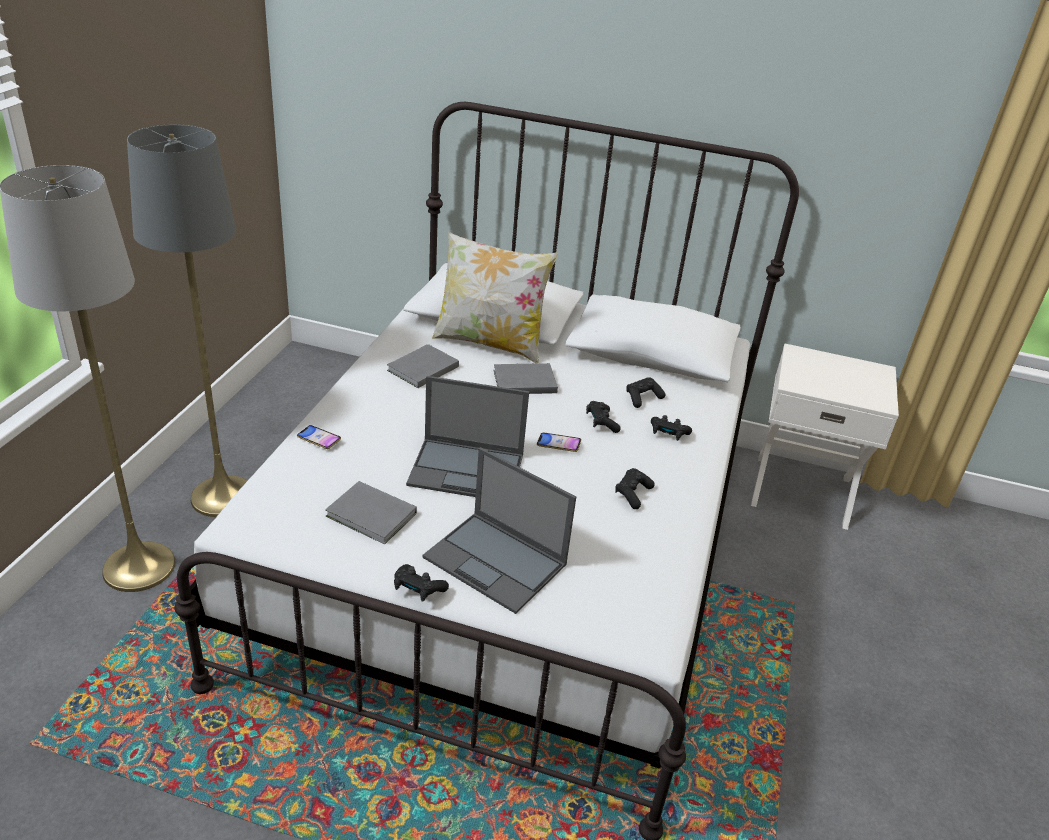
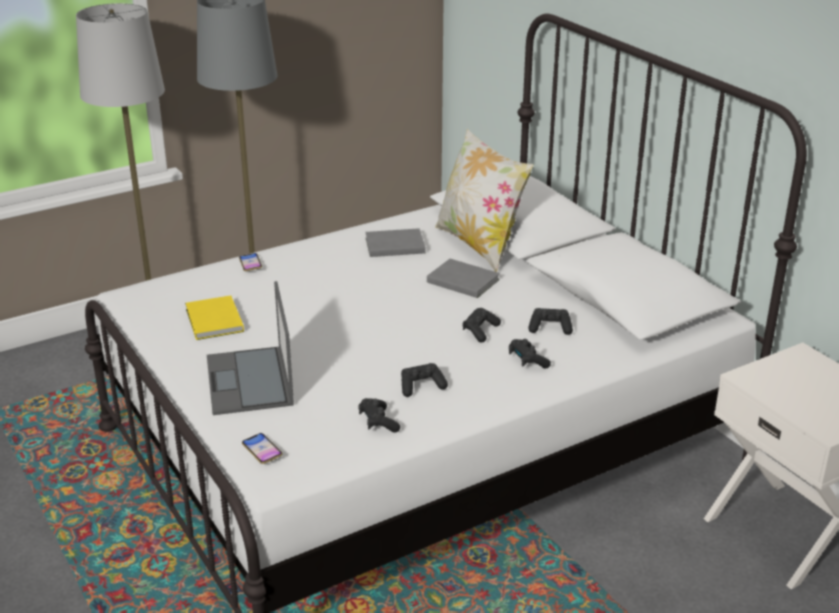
camera: 45 degrees right, 5 degrees down
(372, 516) = (213, 321): grey book -> yellow book
(418, 589) = (174, 372): black game controller -> black game controller (378, 422)
(468, 470) = (321, 321): laptop -> none
(558, 444) = (417, 332): phone -> phone (262, 451)

